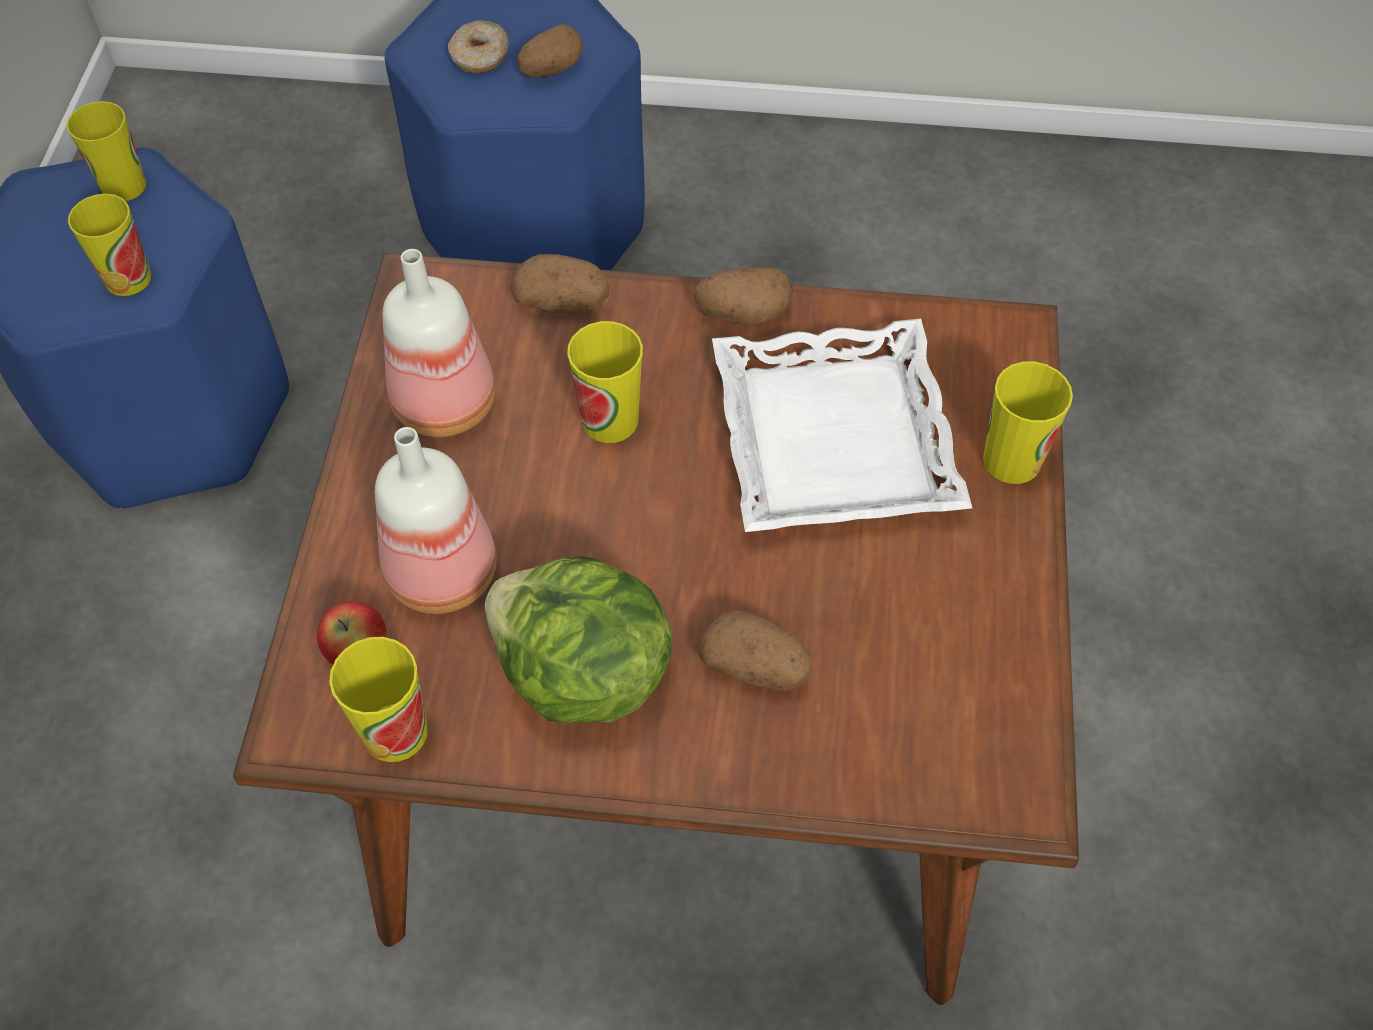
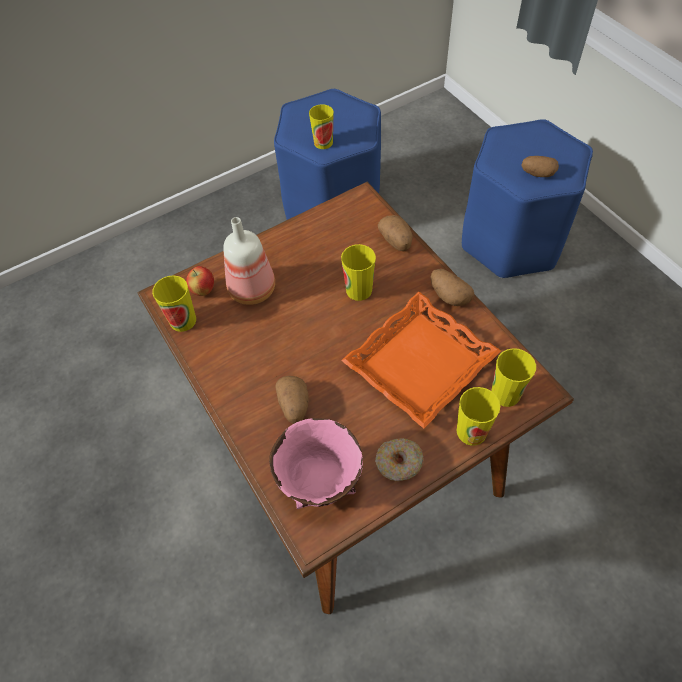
camera: 55 degrees right, 0 degrees up
(124, 186) = (356, 114): cup -> cup (505, 393)
(444, 401) = (321, 240): bottle -> none
(480, 57) = (518, 152): donut -> donut (398, 463)
(582, 675) = (246, 356): lettuce -> none
(832, 438) = (419, 362): white tray -> orange tray
(936, 722) = (321, 482): none -> pink bowl

